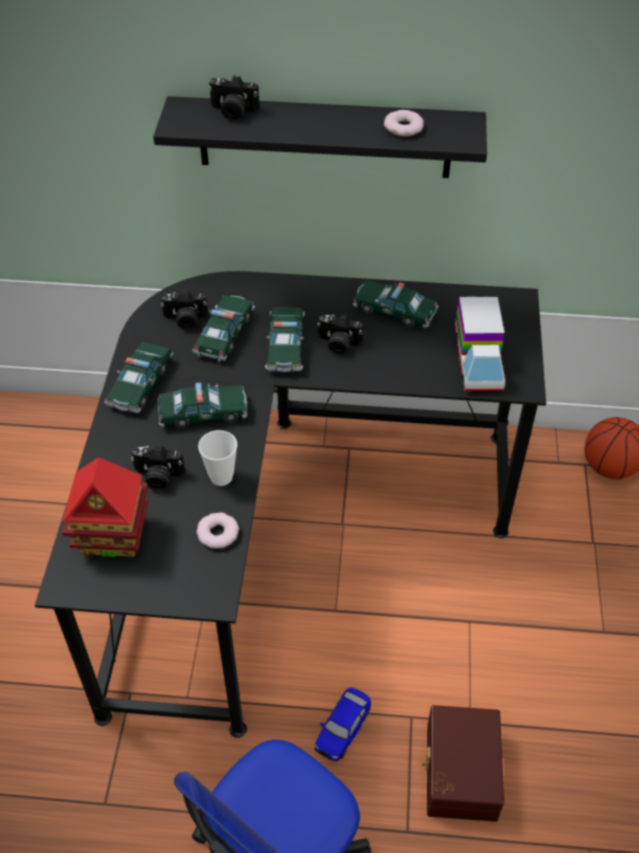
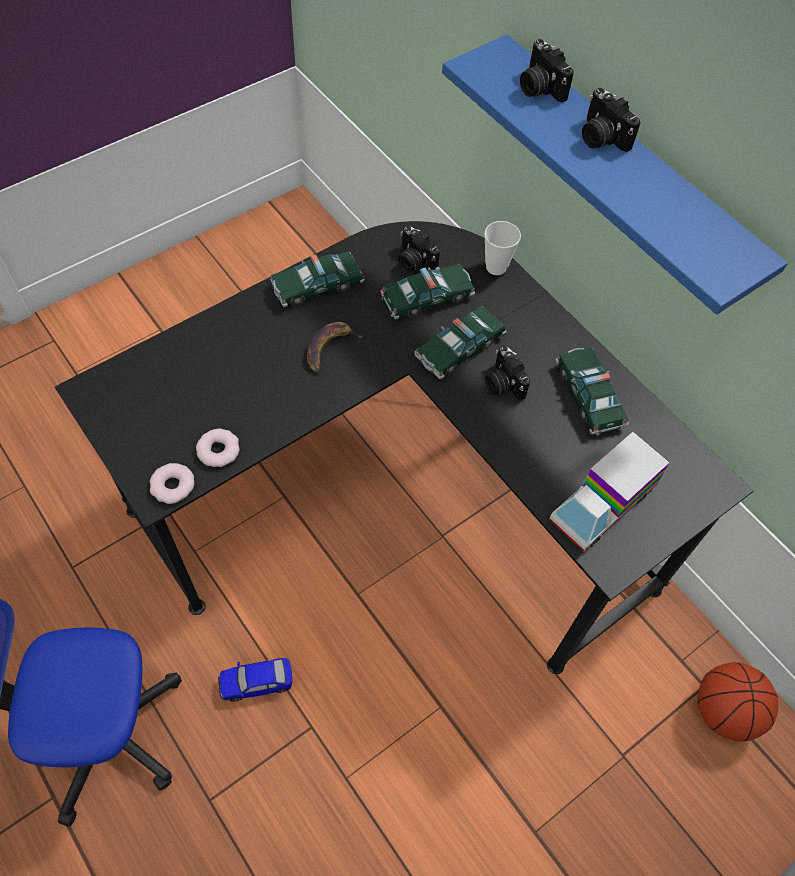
camera: 45 degrees right, 10 degrees up
(113, 536) = (155, 384): toy house -> none
(158, 477) = (237, 368): camera -> camera (600, 137)
(203, 413) = (329, 348): toy car -> banana
(221, 477) = (276, 410): cup -> cup (496, 267)
(324, 137) = (623, 175): black shelf -> blue shelf
(403, 127) = (675, 216): donut -> donut (173, 486)
(458, 771) = (293, 802): brown storage box -> none

